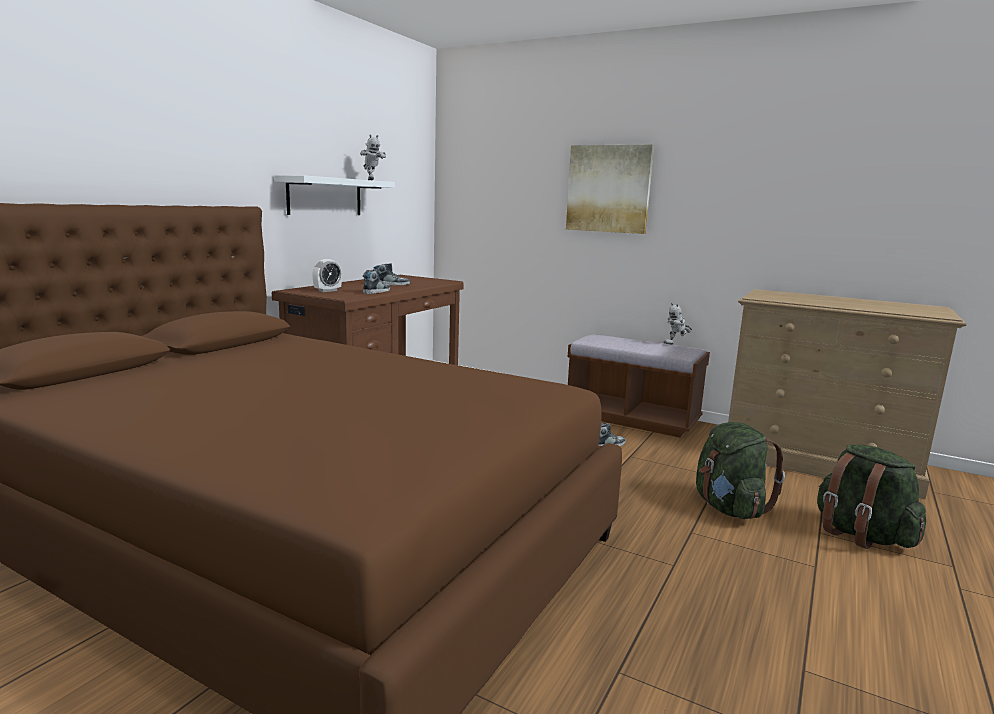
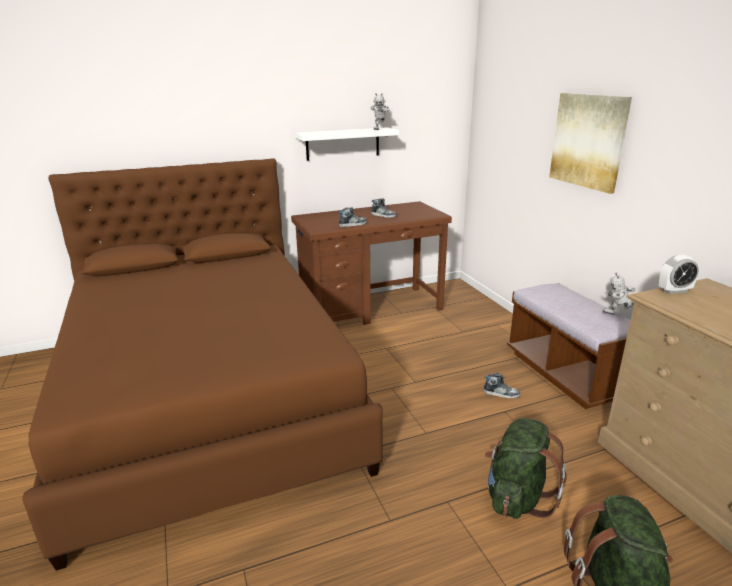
camera: 40 degrees right, 10 degrees up
(327, 291) = (323, 219): alarm clock -> alarm clock (674, 291)

